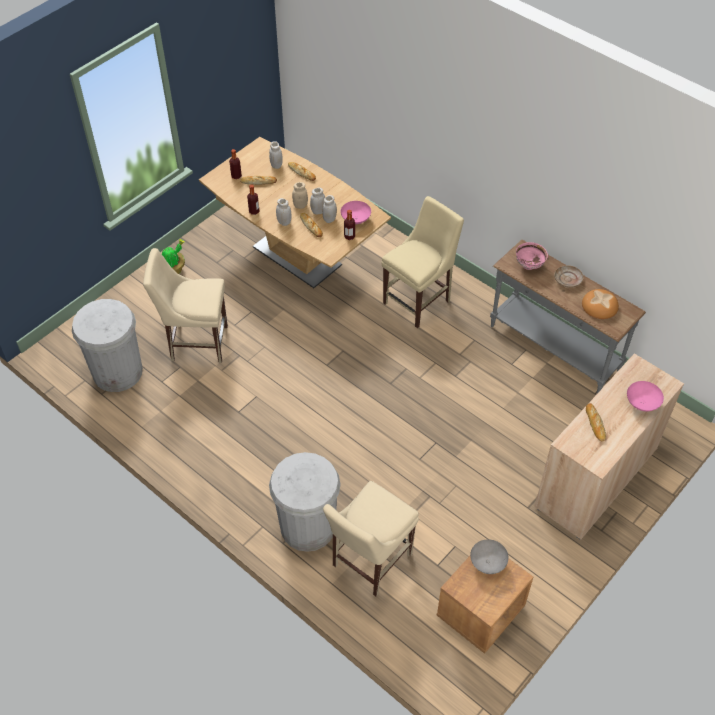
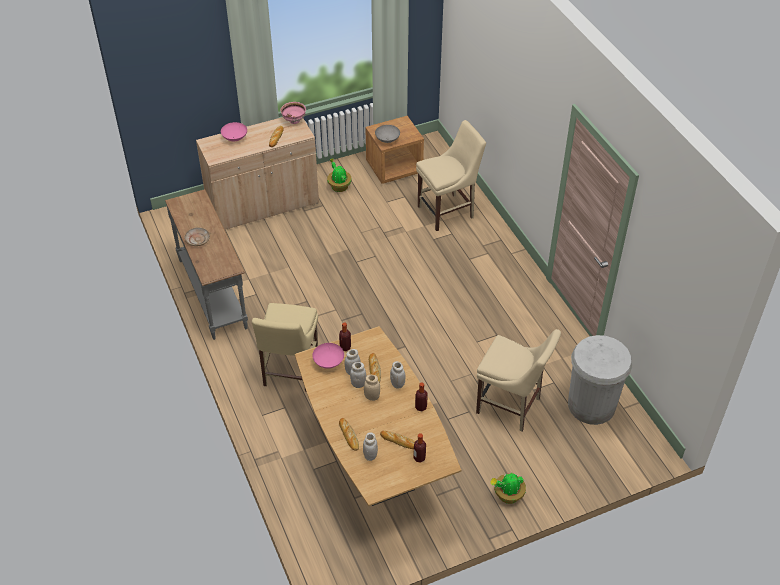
camera: 155 degrees left, 5 degrees down
(307, 526) = (479, 243): white trash can -> none
(419, 300) = (289, 372): beige chair -> beige chair turned 60 degrees counterclockwise
(529, 265) = (216, 260): pink bowl -> pink bowl (294, 121)
(529, 547) = (339, 186): none -> potted plant
(600, 306) = (193, 213): bread -> none

